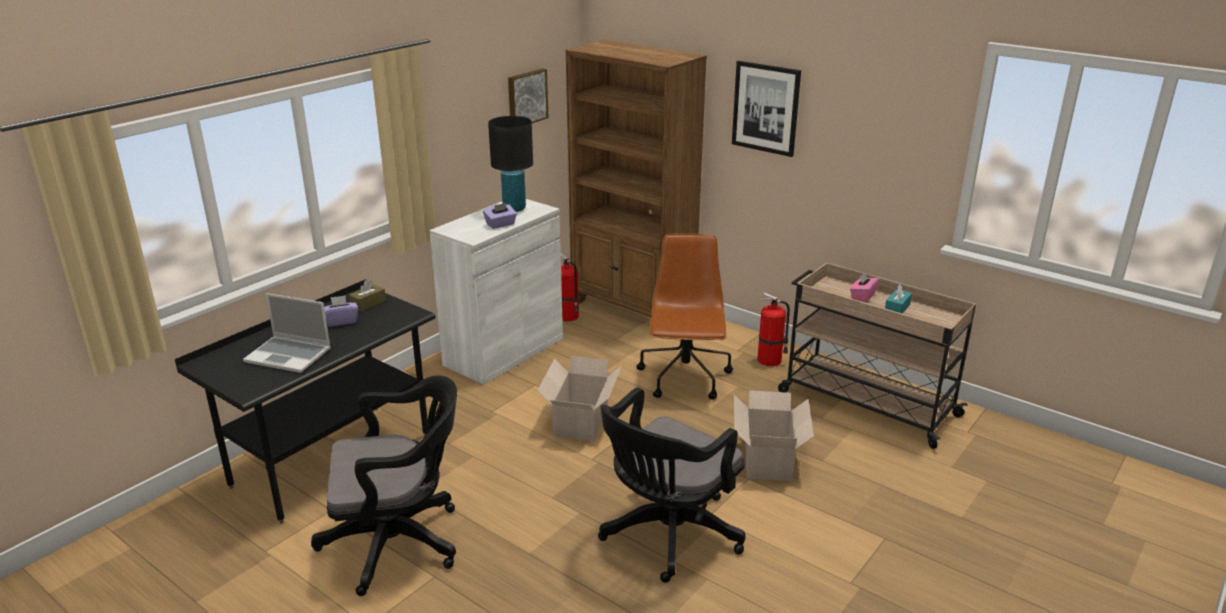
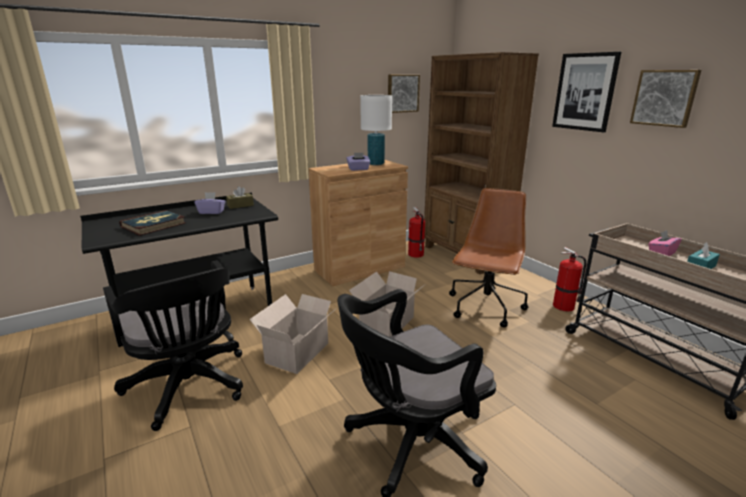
camera: 20 degrees right, 5 degrees down
(290, 355) = (154, 225): laptop -> book
(400, 542) = (190, 388): black office chair -> black office chair turned 45 degrees clockwise
(504, 351) = (359, 268): white cabinet -> brown cabinet
(514, 209) = (375, 164): black table lamp -> white table lamp
(768, 458) = (540, 389): cardboard box -> cardboard box (299, 352)
(849, 126) = (664, 98): none -> picture

